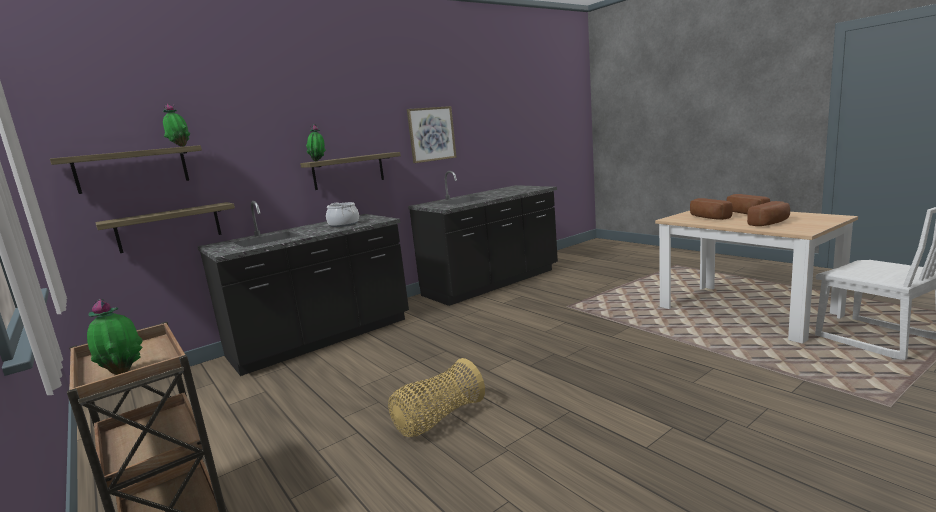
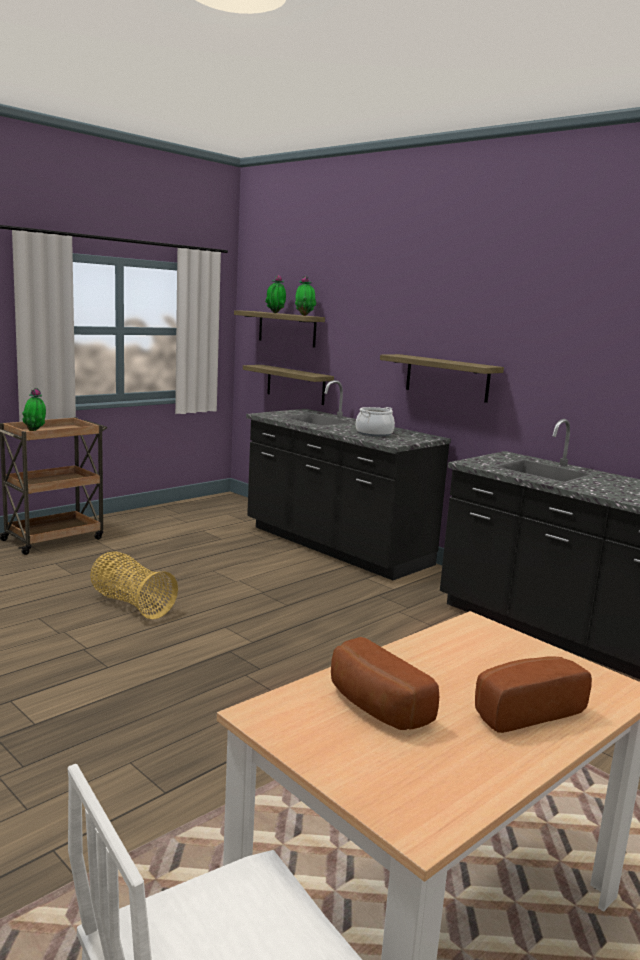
camera: 80 degrees right, 0 degrees up
(318, 161) = (402, 355): potted plant -> potted plant (275, 313)
(431, 134) = (582, 354): picture -> none
(707, 217) = (475, 658): bread -> none

